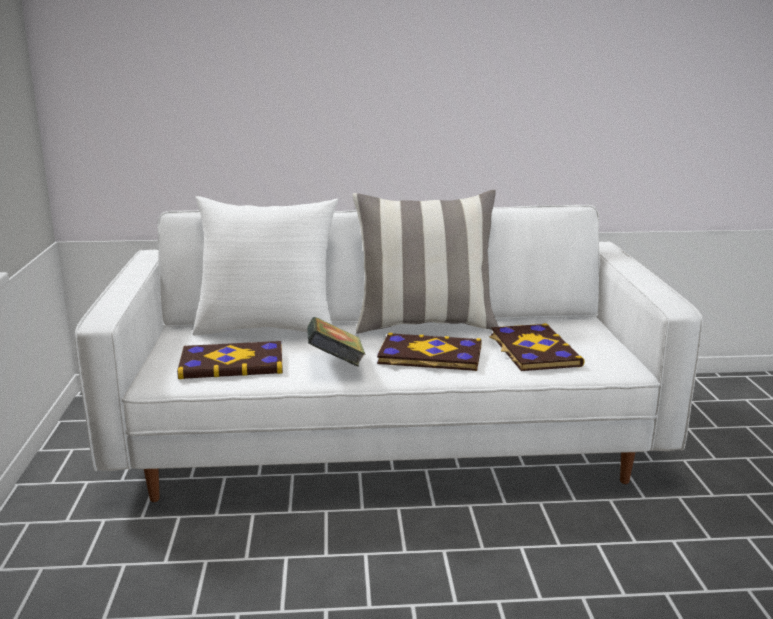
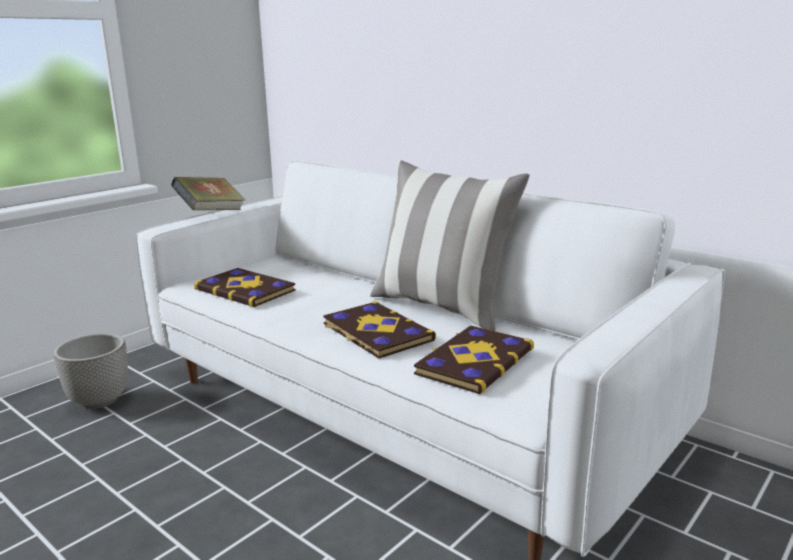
camera: 45 degrees right, 0 degrees up
(77, 563) = (99, 400): none -> planter
(268, 329) = (328, 274): white pillow -> none
(335, 365) = (298, 314): book -> book (211, 213)

